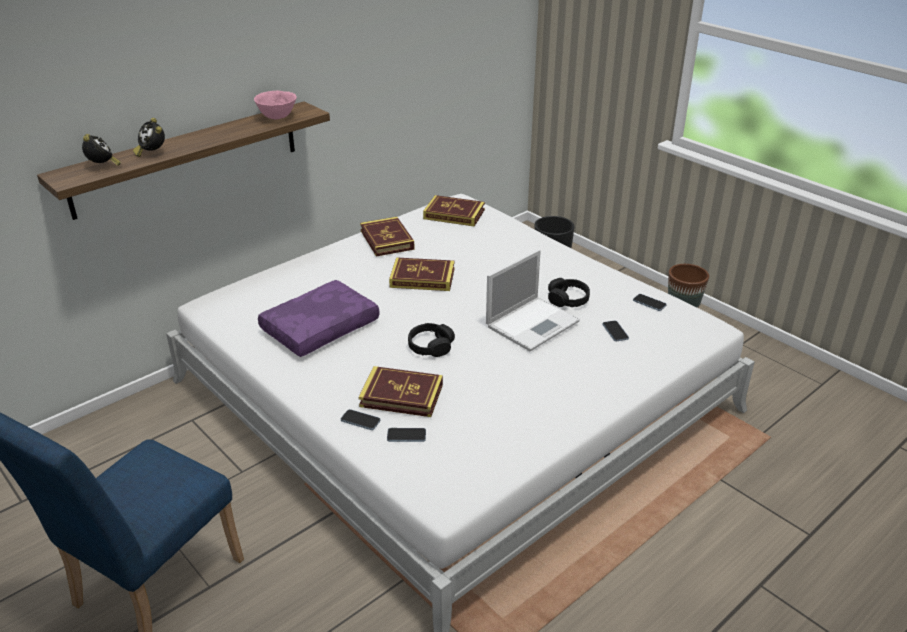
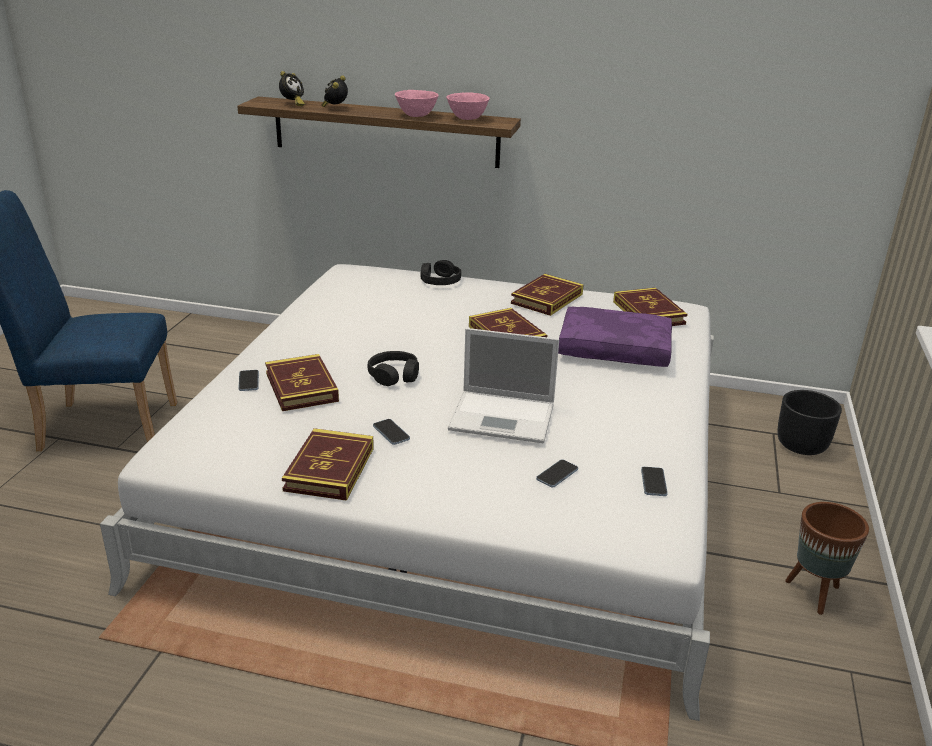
camera: 55 degrees right, 5 degrees down
(236, 131) = (416, 116): none -> pink bowl
(320, 327) = (369, 320): purple pillow -> purple pillow (615, 349)
(406, 436) = (245, 409): phone -> phone (391, 433)
(533, 420) = (329, 469): none -> book
(568, 299) = (584, 426): black headphones -> black headphones (440, 281)

